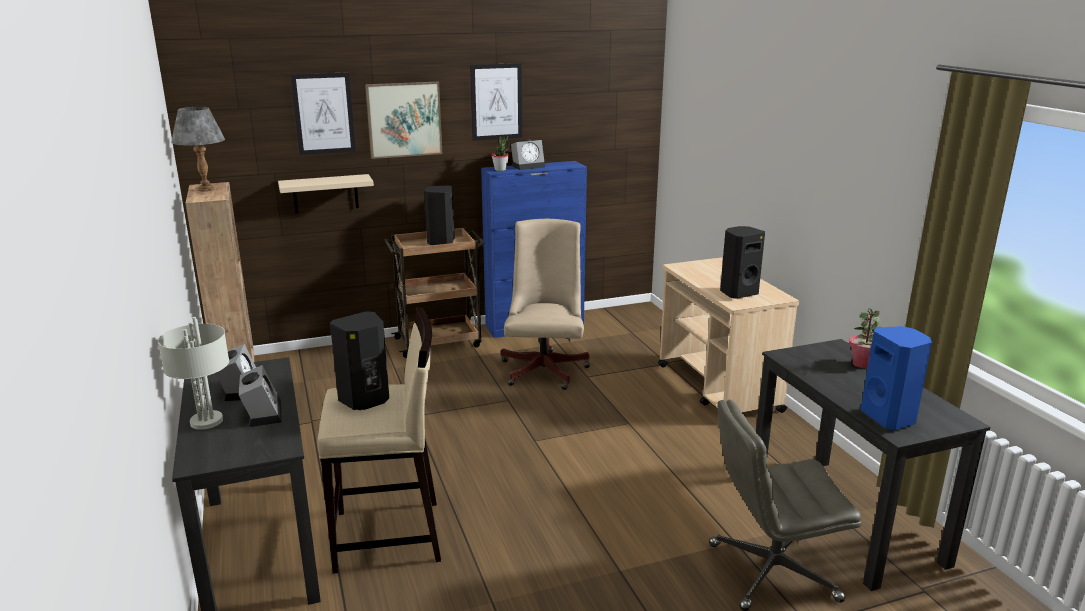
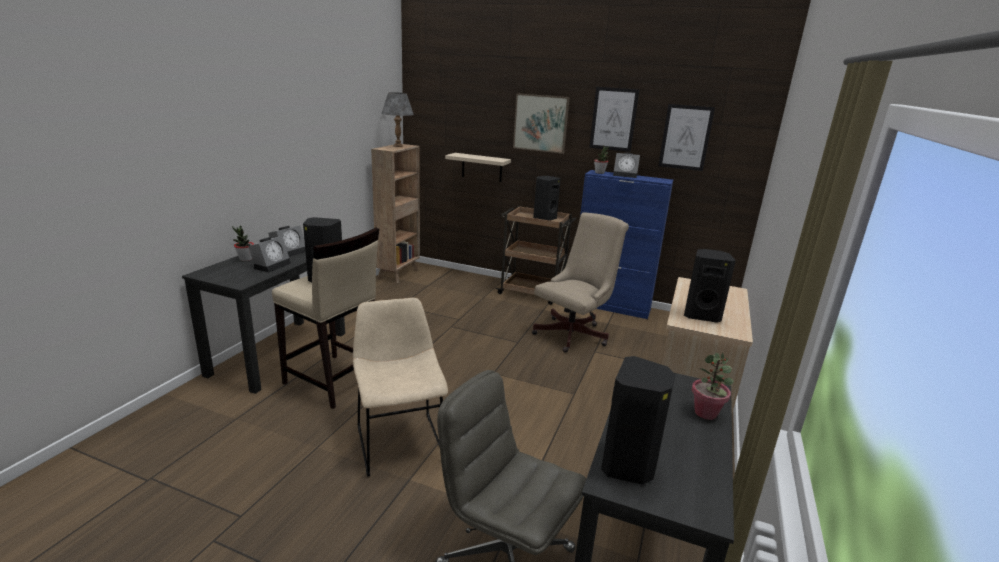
camera: 40 degrees right, 0 degrees up
(205, 422) = (245, 259): grey table lamp -> potted plant
(324, 113) = (488, 111): picture -> picture (685, 137)
(556, 547) = (399, 440): none -> beige chair
(889, 418) = (629, 465): blue speaker -> black speaker

